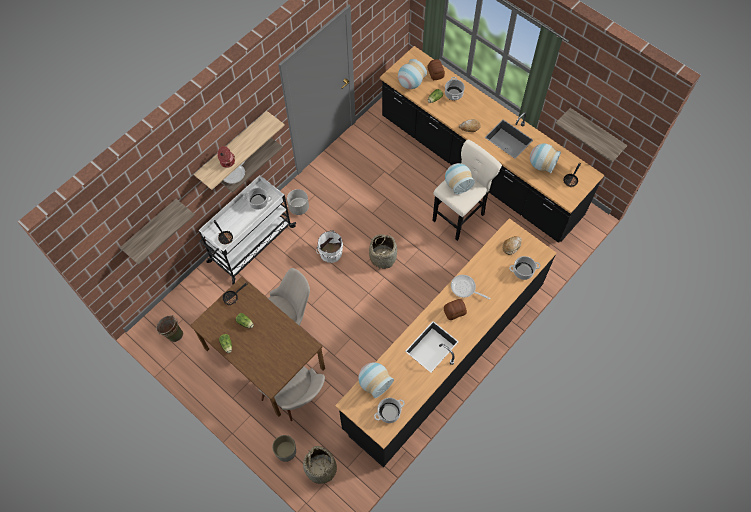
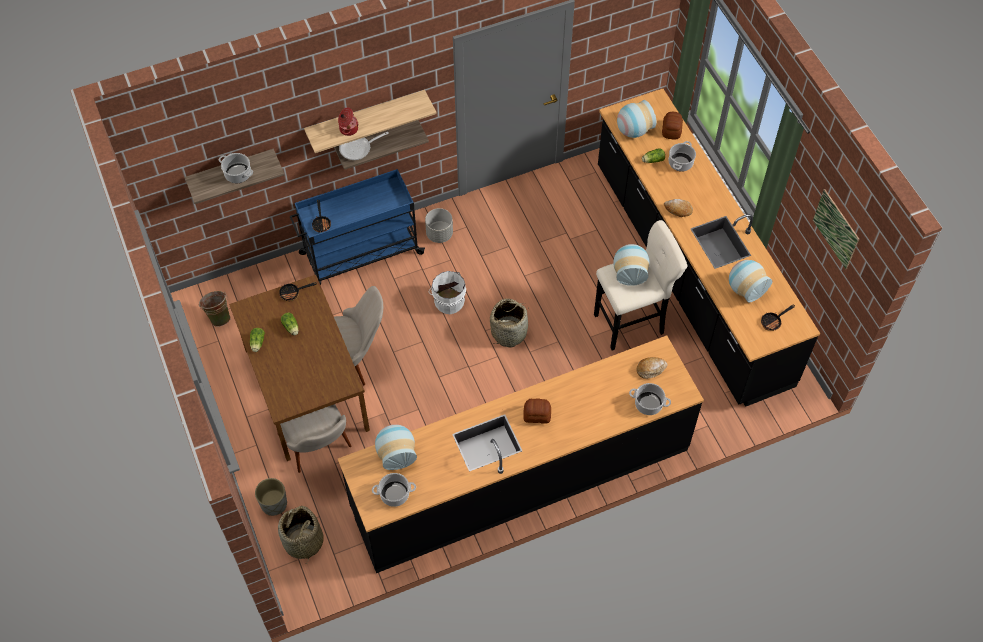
camera: 25 degrees right, 5 degrees down
(250, 245) = (360, 254): white cart -> blue cart
(258, 202) = (380, 200): cooking pot -> cooking pot (237, 174)
(465, 288) = (565, 394): frying pan -> none
(596, 132) = (827, 272): shelf -> none
(600, 101) = (836, 229): none -> picture

